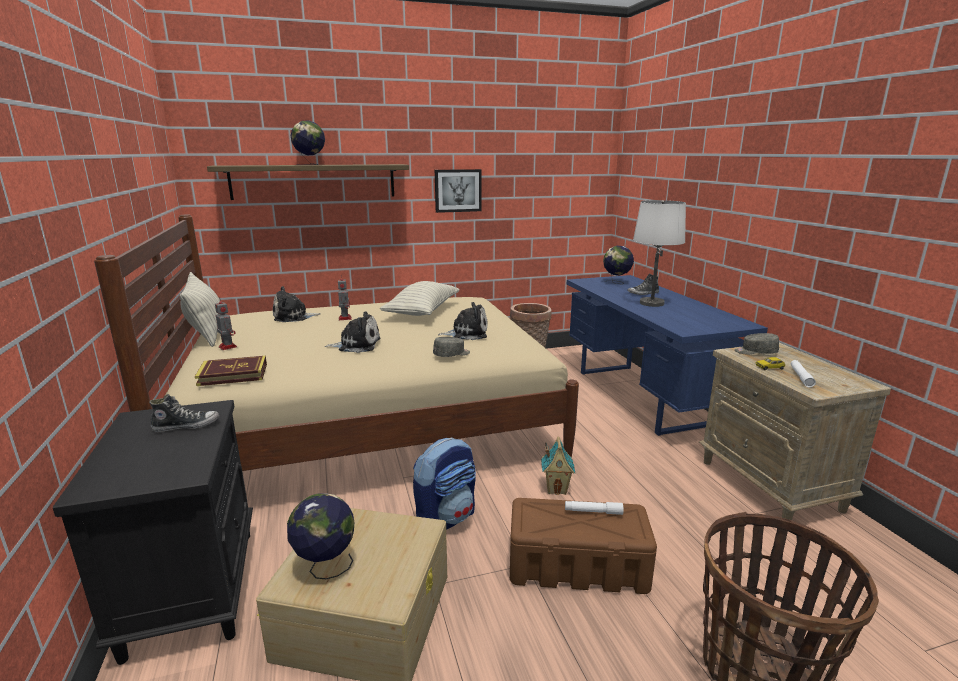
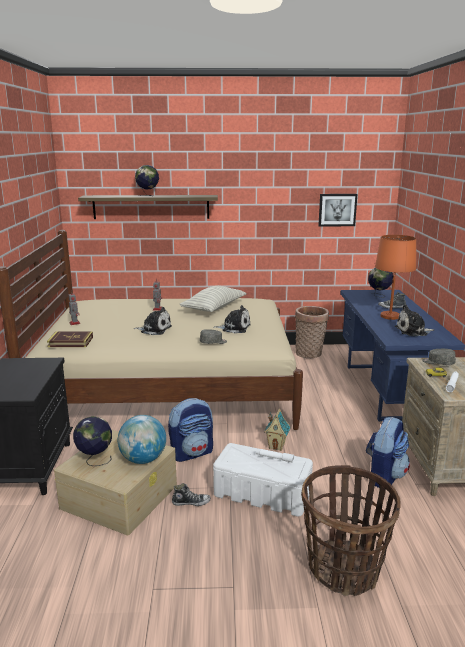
camera: 15 degrees right, 0 degrees up
(186, 426) = (33, 369): shoe -> shoe (191, 502)
(206, 332) = (66, 311): pillow -> none
(293, 317) = (124, 305): plush toy -> plush toy (413, 331)
(406, 551) = (143, 459): none -> globe
(458, 190) = (259, 215): picture -> picture (337, 210)
(578, 566) = (263, 494): brown storage box -> white storage box
(651, 303) = (389, 316): white table lamp -> orange table lamp
(713, 509) = (384, 476): none -> backpack

